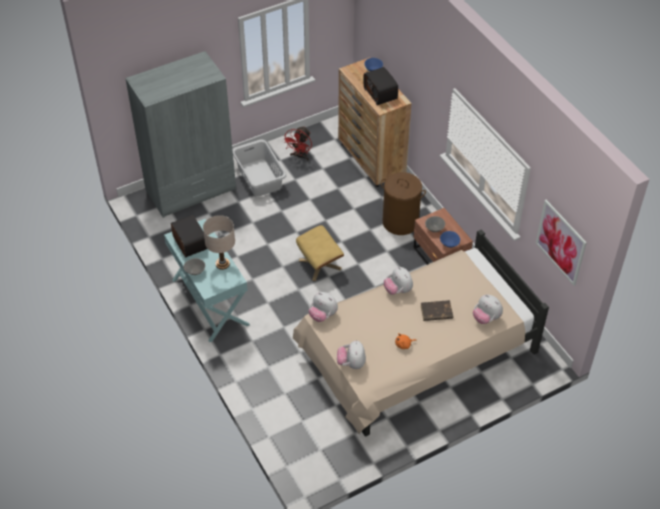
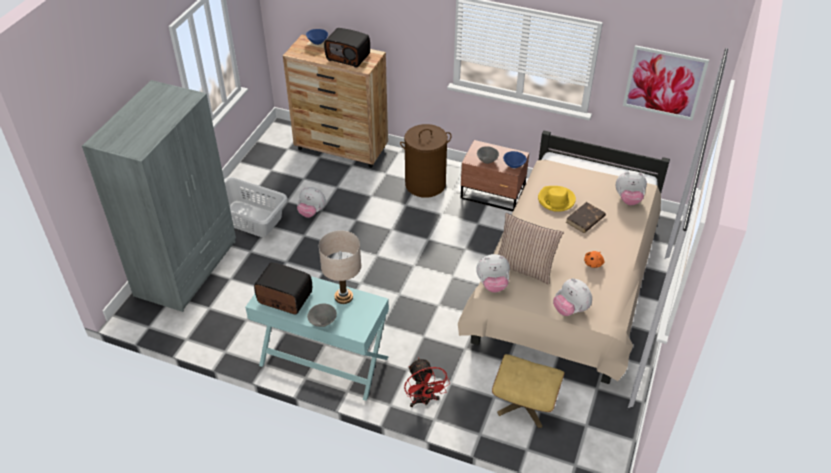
camera: 40 degrees left, 5 degrees down
(299, 156) = (269, 180): red fan -> red fan (424, 400)
(320, 264) = (394, 260): beige ottoman -> beige ottoman (525, 403)
(355, 318) = (524, 268): none -> pillow
(398, 290) = (531, 221): plush toy -> plush toy (311, 212)
(433, 286) = (556, 200): none -> yellow hat

